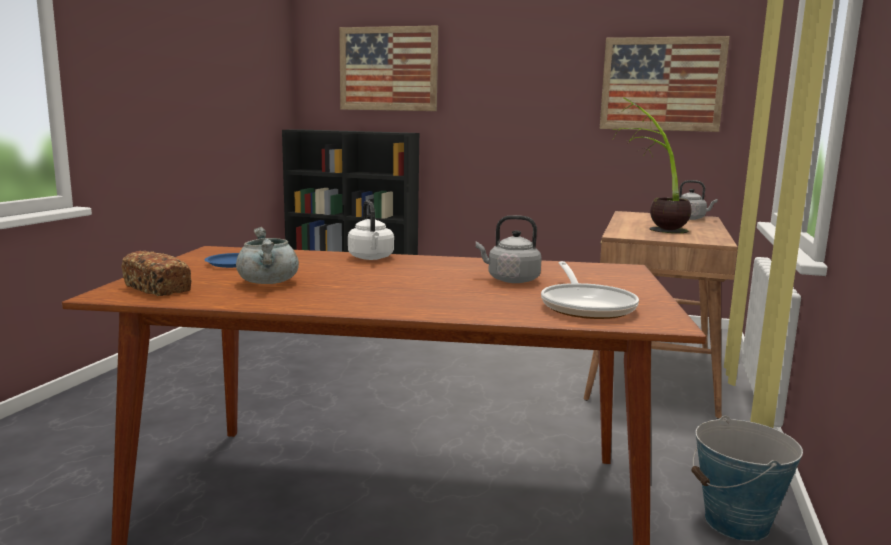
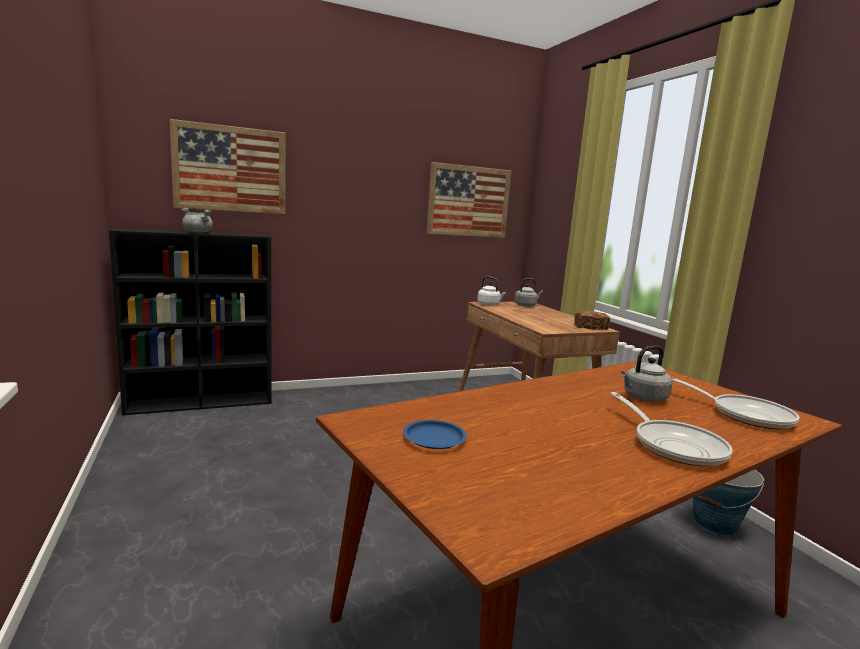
camera: 40 degrees left, 0 degrees up
(157, 289) = (499, 510): bread -> bread (590, 327)
(268, 282) = (544, 458): grey cooking pot -> grey cooking pot (198, 232)
(371, 258) = (503, 395): white kettle -> white kettle (489, 304)
(403, 300) = (674, 445): none -> frying pan
(651, 226) = (533, 317): potted plant -> none

